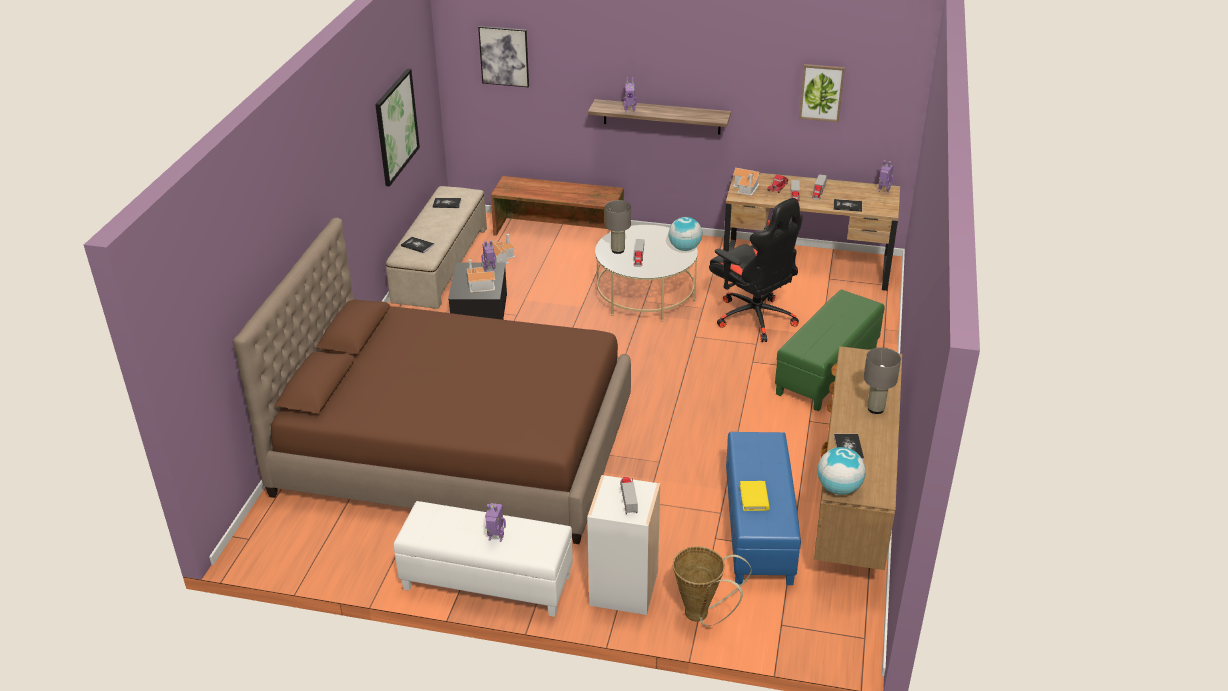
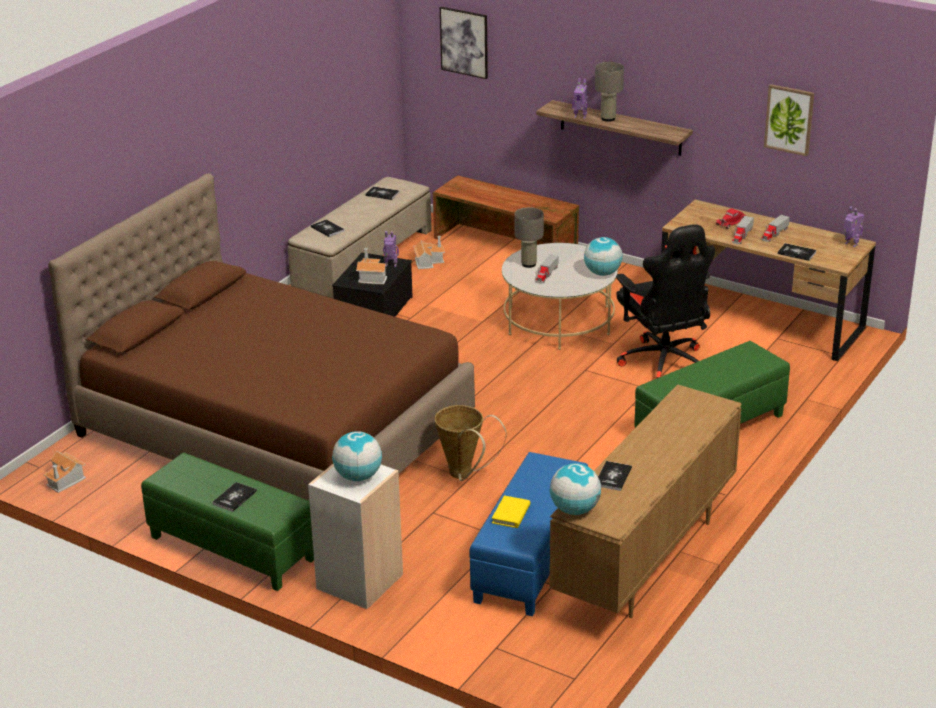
camera: 20 degrees right, 5 degrees down
(396, 126) = (323, 99): picture -> none
(486, 582) = (231, 548): white ottoman -> green ottoman
(495, 539) = (234, 498): toy robot -> book
(628, 498) = (358, 476): toy truck -> globe
(702, 615) = (421, 622): basket -> basket (464, 475)
(746, 188) = (695, 218): toy house -> toy house (66, 480)
(876, 409) = (671, 448): grey table lamp -> grey table lamp (608, 119)

